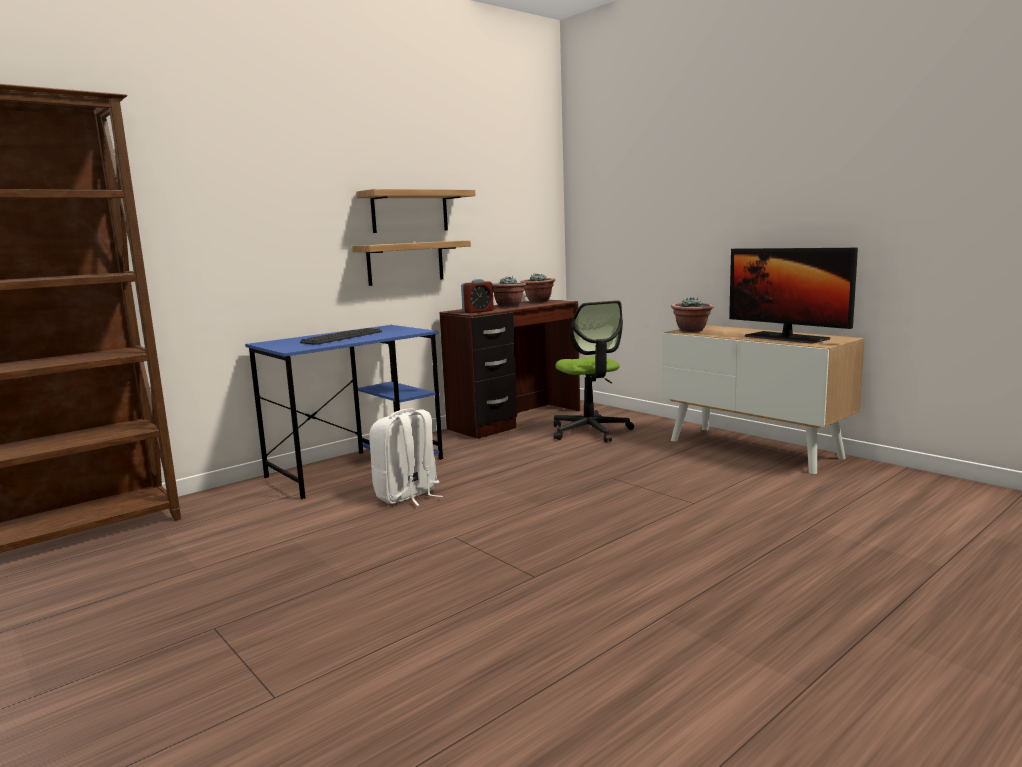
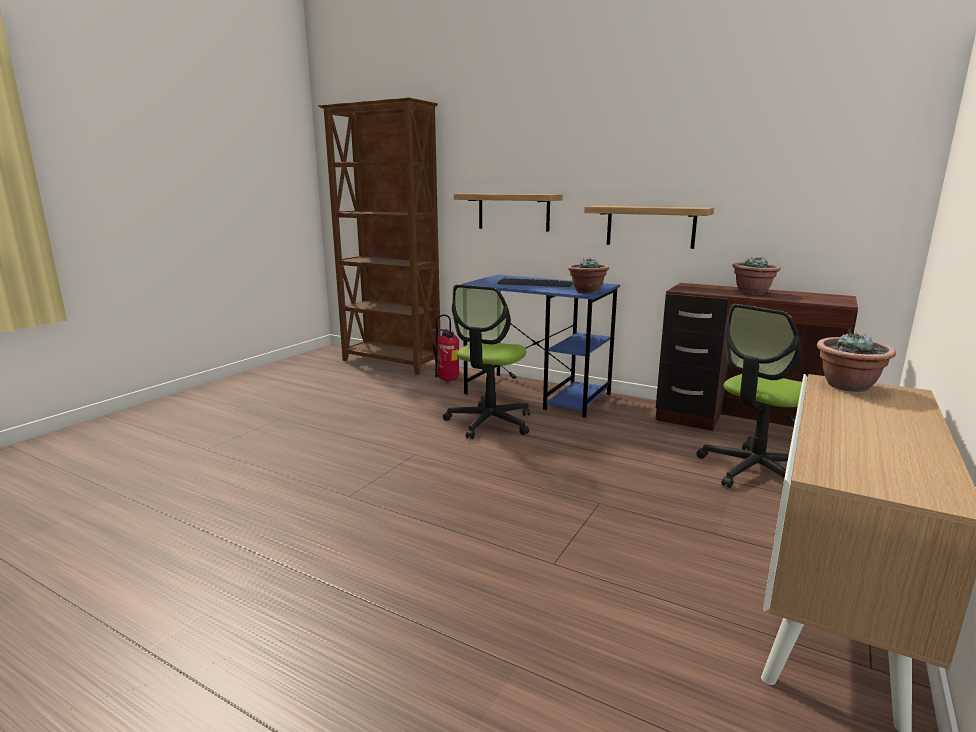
camera: 70 degrees right, 5 degrees up
(238, 503) = (447, 380): none -> fire extinguisher
(407, 496) = (489, 422): white backpack -> office chair
(410, 211) = (664, 174): shelf -> shelf (513, 212)
(478, 311) = (693, 289): alarm clock -> none
(538, 301) = (817, 296): potted plant -> potted plant (586, 291)
(786, 337) = (865, 446): monitor -> none

